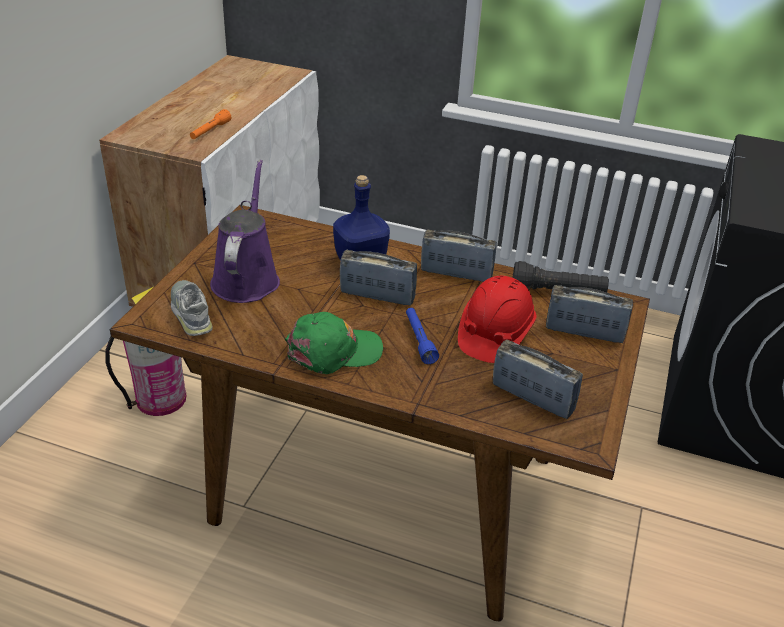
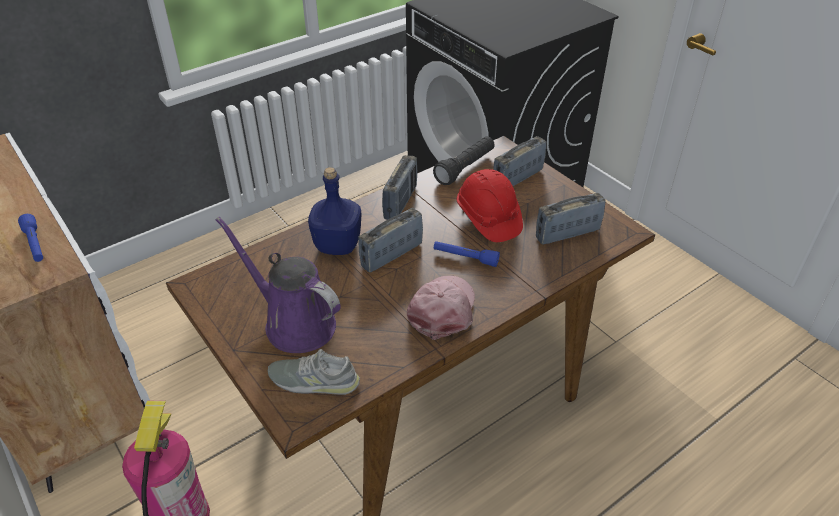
camera: 55 degrees left, 5 degrees up
(210, 131) = (35, 244): orange flashlight -> blue flashlight
(334, 351) = (443, 309): green cap -> pink cap
(456, 273) = (400, 203): radio -> radio turned 150 degrees clockwise

